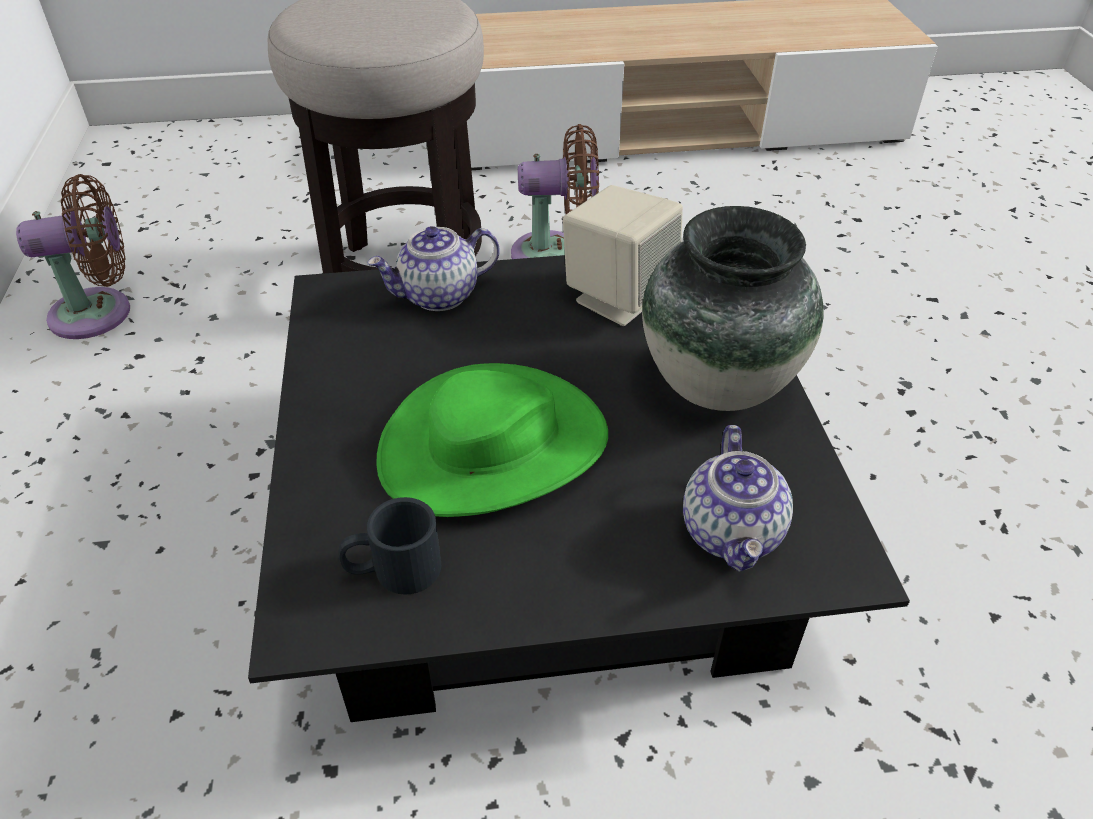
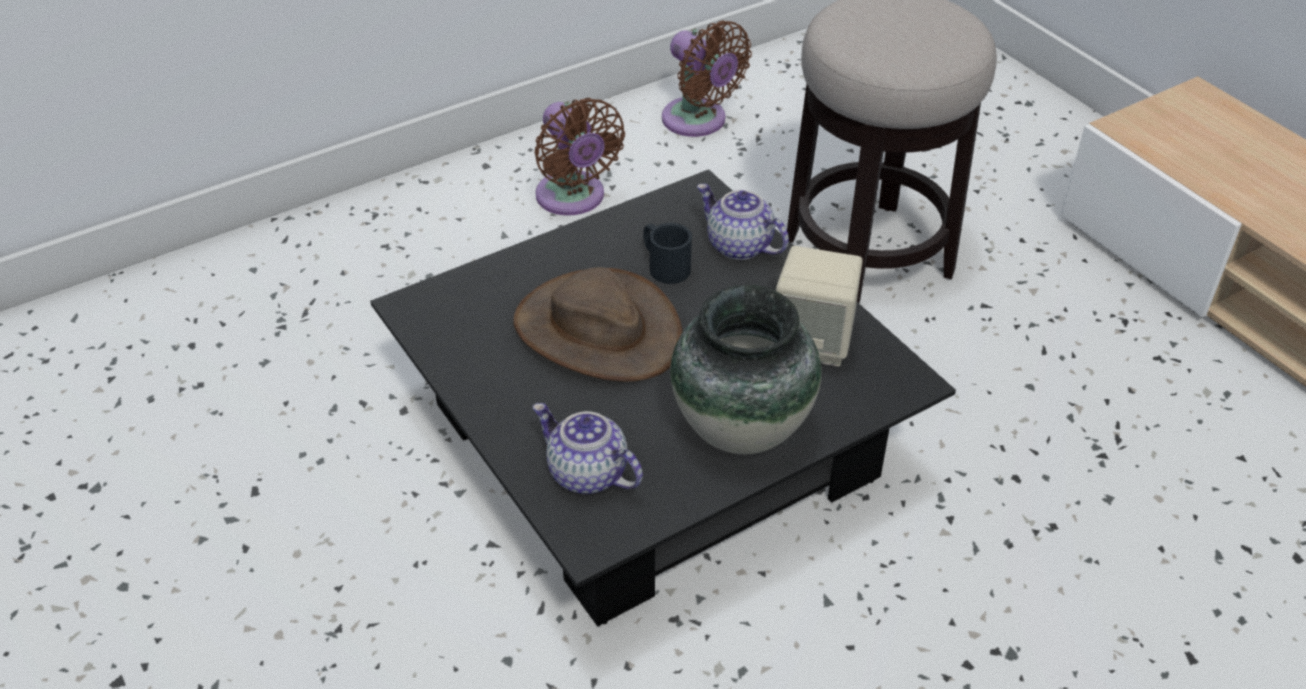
camera: 65 degrees right, 0 degrees up
(393, 570) = (468, 325): black mug -> black mug (664, 265)
(494, 446) = (597, 330): green hat -> brown hat
(555, 254) = (992, 331): brown fan -> brown fan (573, 199)
(733, 533) = (586, 474): teapot -> teapot turned 60 degrees clockwise

